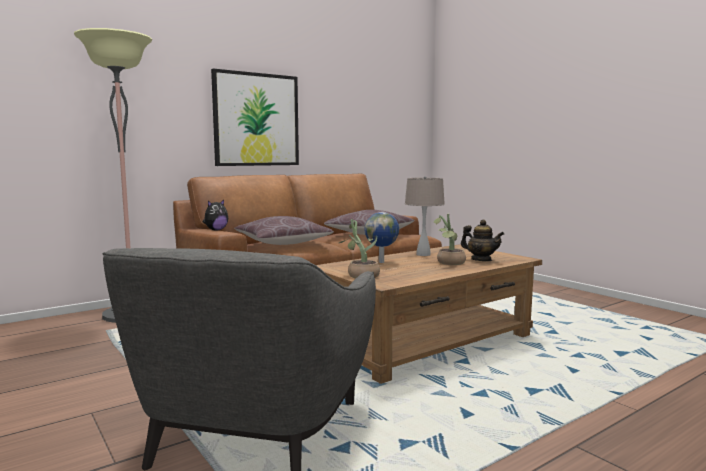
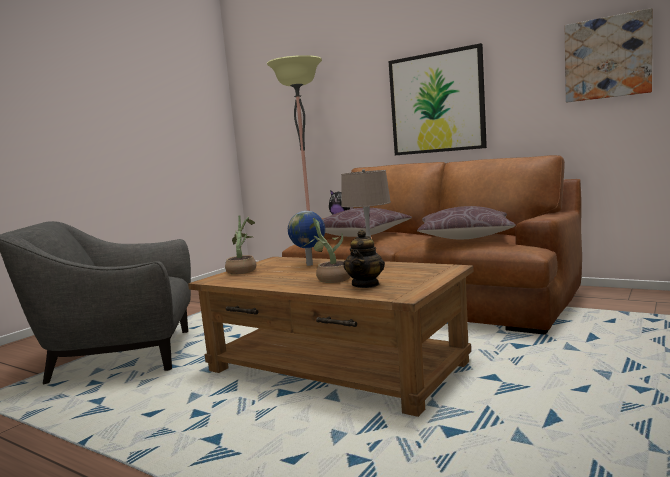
camera: 70 degrees right, 0 degrees up
(369, 110) = (607, 58): none -> picture

